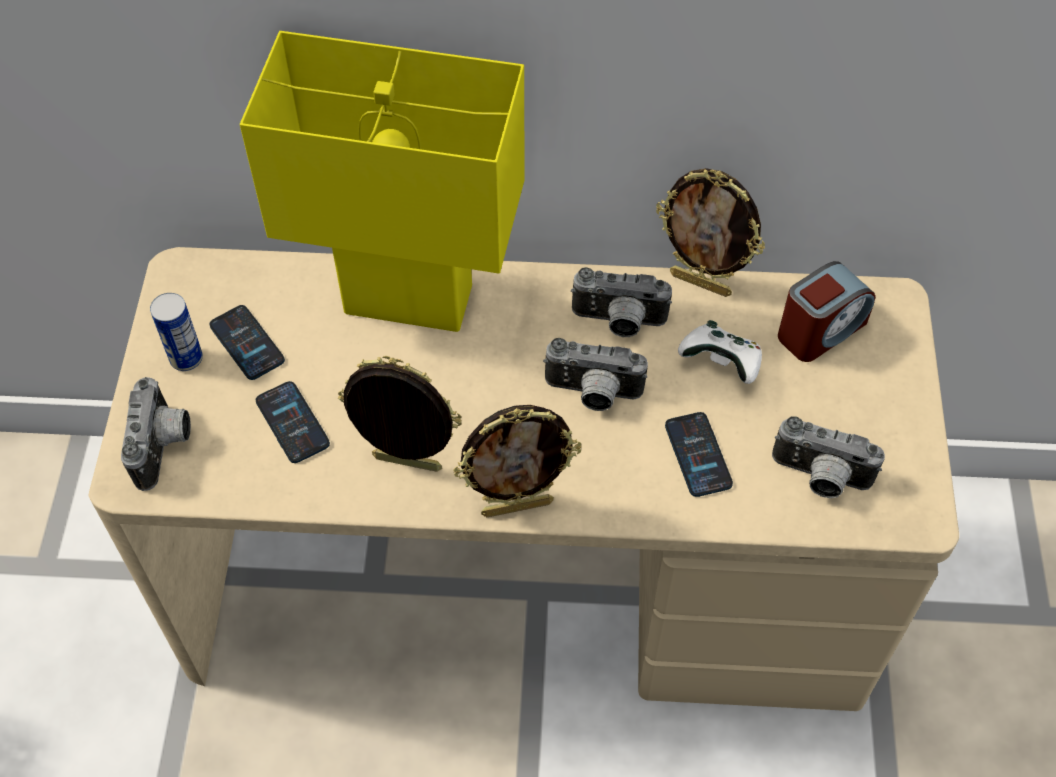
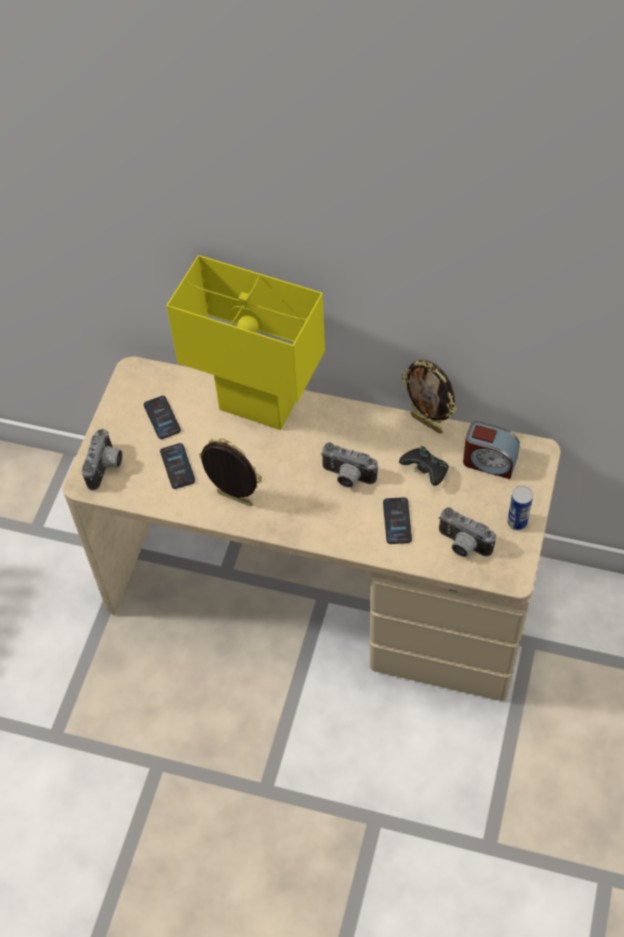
camera: 15 degrees right, 0 degrees up
(186, 358) = (127, 421): can -> can (517, 522)
(517, 506) = (289, 532): picture frame -> none
(618, 323) = (373, 439): camera -> none
(721, 363) = (425, 472): white game controller -> black game controller
(820, 330) = (489, 462): alarm clock -> alarm clock turned 45 degrees clockwise

